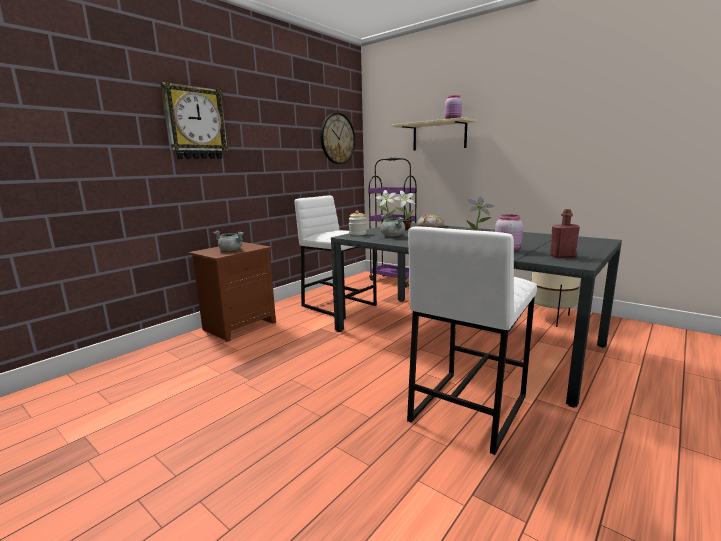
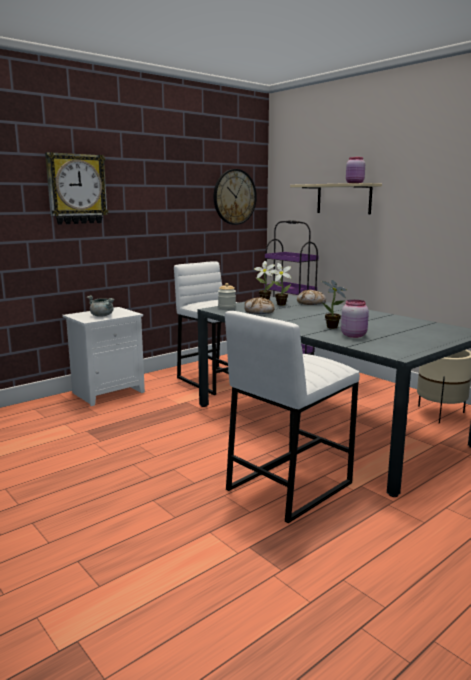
camera: 10 degrees right, 0 degrees up
(239, 326) = (108, 392): brown nightstand -> white nightstand
(393, 236) = (259, 312): grey cooking pot -> bread
(562, 256) = (398, 346): red bottle -> none

